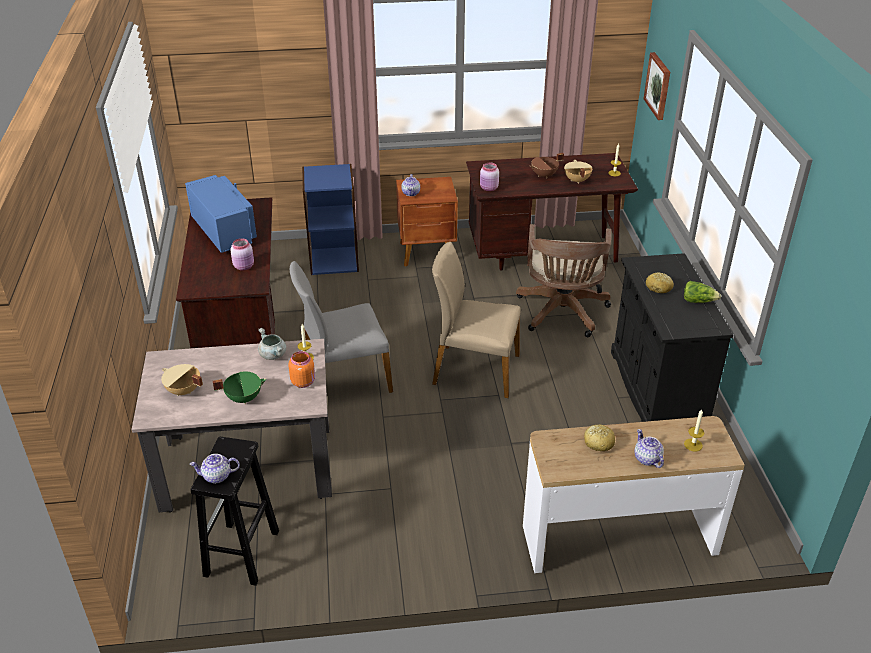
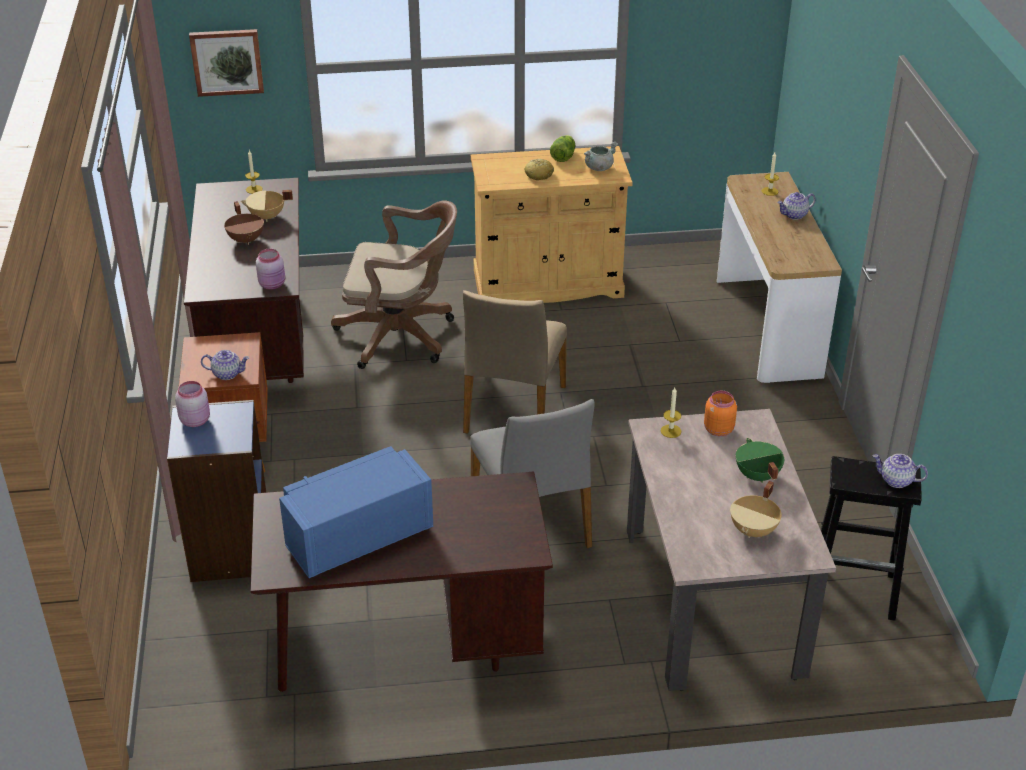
camera: 90 degrees left, 0 degrees up
(216, 476) = (896, 480): teapot -> teapot turned 120 degrees clockwise
(244, 266) = (465, 502): pink jar -> pink jar (195, 420)
(273, 355) = (669, 458): grey cooking pot -> grey cooking pot (599, 167)
(598, 442) = (779, 237): bread -> none
(656, 390) = (548, 284): black cabinet -> beige cabinet

